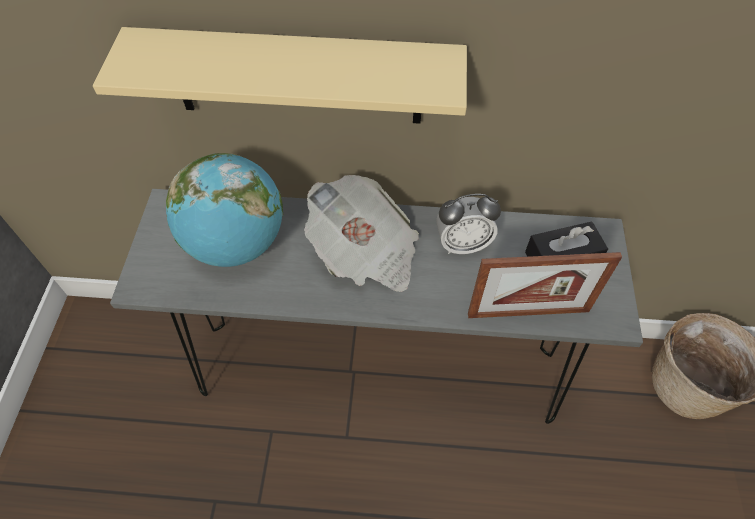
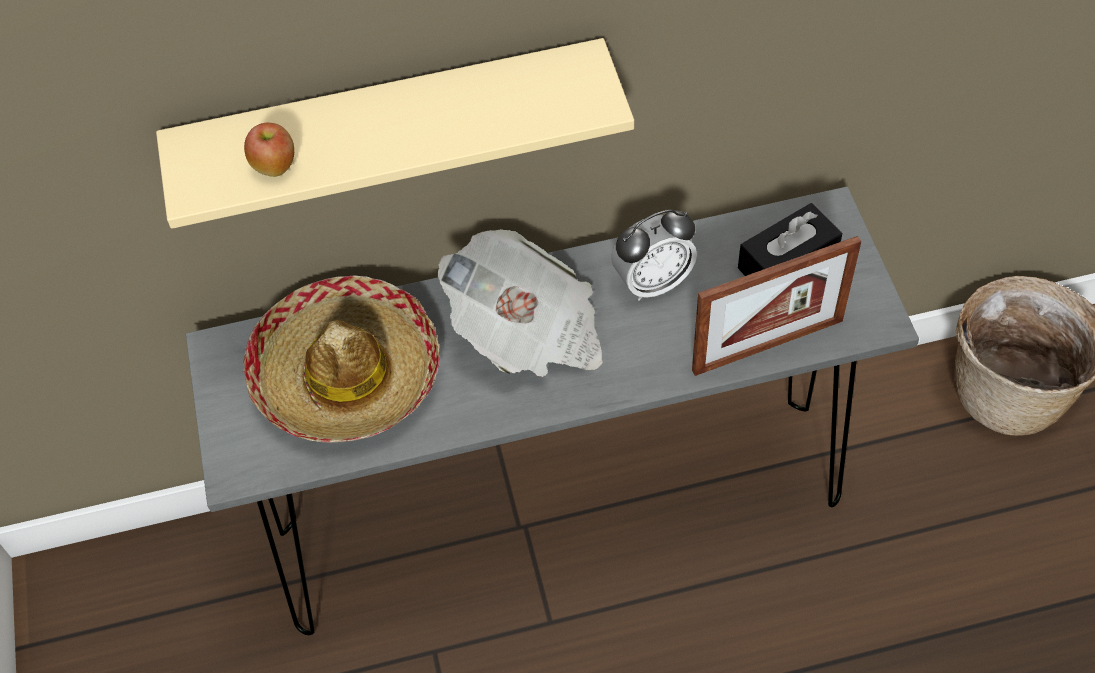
camera: 15 degrees left, 0 degrees up
(186, 69) = (275, 166): none -> apple
(237, 244) = (346, 373): globe -> hat

